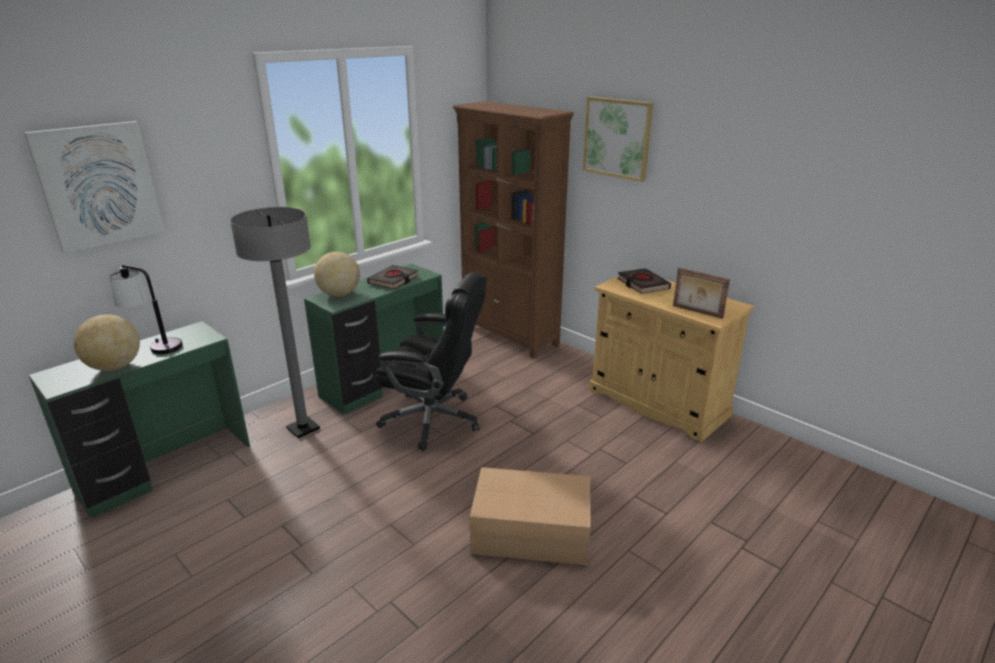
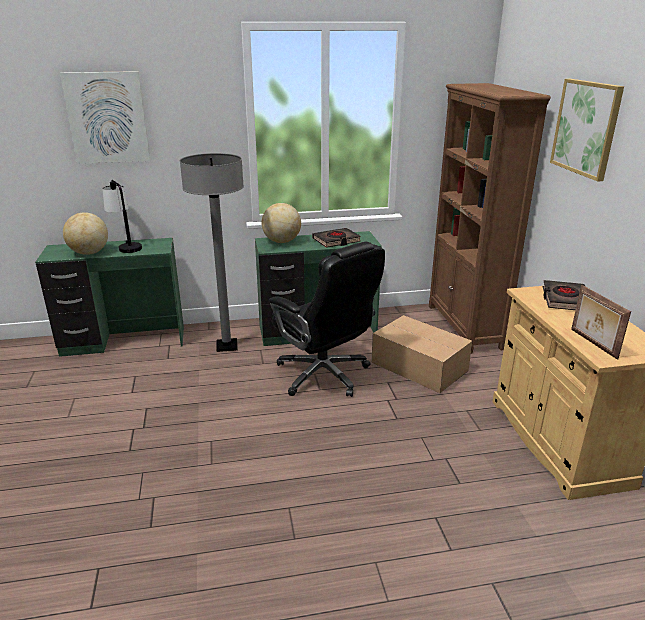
camera: 35 degrees right, 0 degrees up
(529, 531) = (305, 499): cardboard box -> cardboard box (418, 365)

